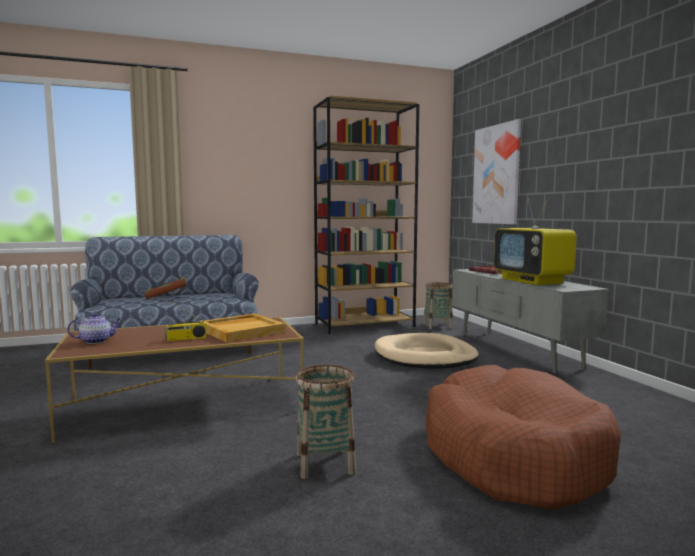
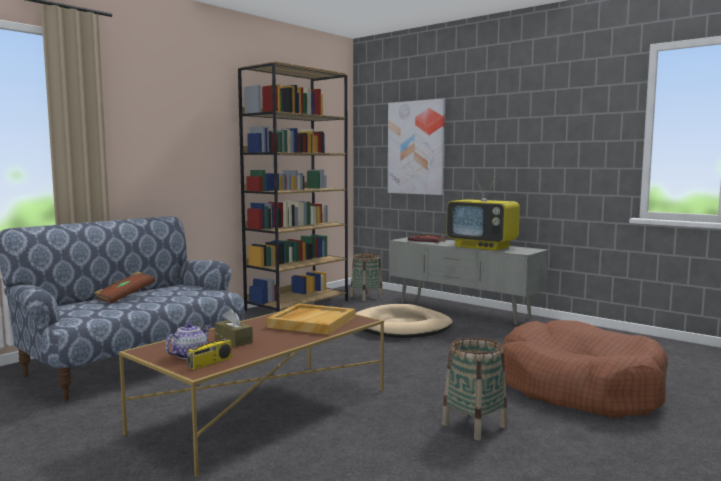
camera: 30 degrees left, 0 degrees up
(151, 335) = (233, 340): none -> brown tissue box
(185, 339) = (280, 338): radio -> radio (210, 363)

